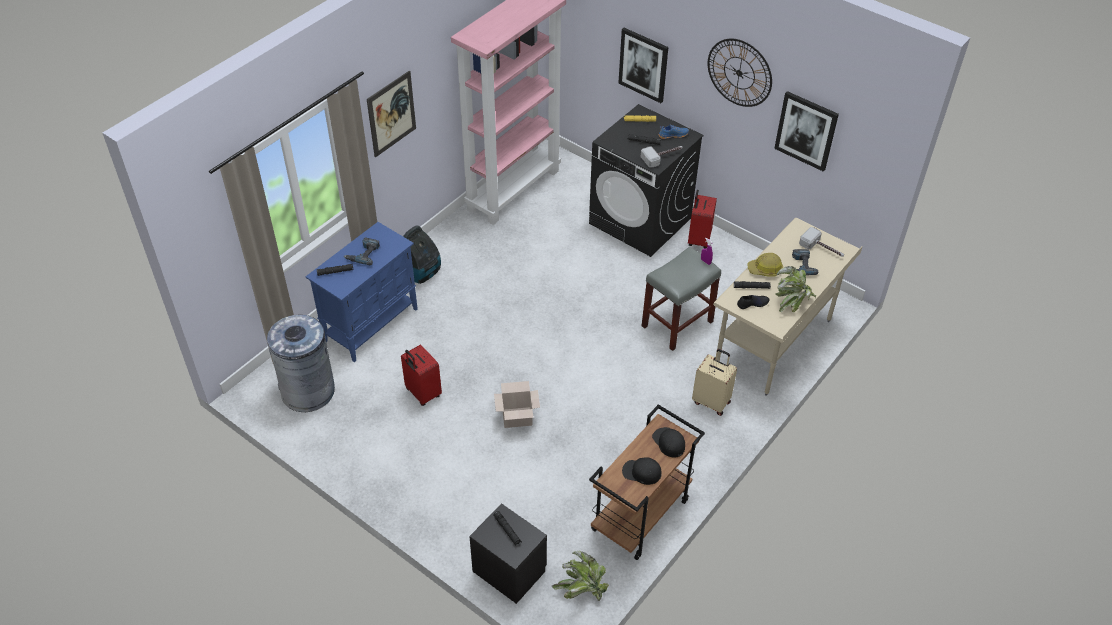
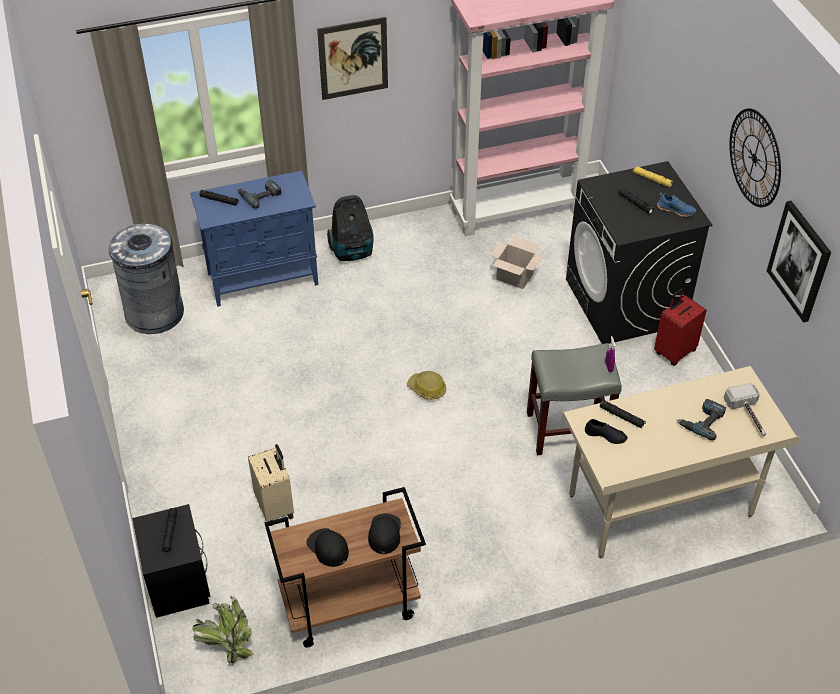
camera: 35 degrees right, 0 degrees up
(422, 393) = (251, 368): red suitcase -> none
(516, 418) = (317, 438): cardboard box -> cardboard box (513, 276)
(643, 64) = (680, 113): picture -> none
(662, 157) = (641, 228): hammer -> none
(711, 402) = (531, 531): beige suitcase -> beige suitcase (276, 507)
(765, 269) = (656, 405): hard hat -> hard hat (427, 389)
(793, 302) = (655, 457): potted plant -> none

